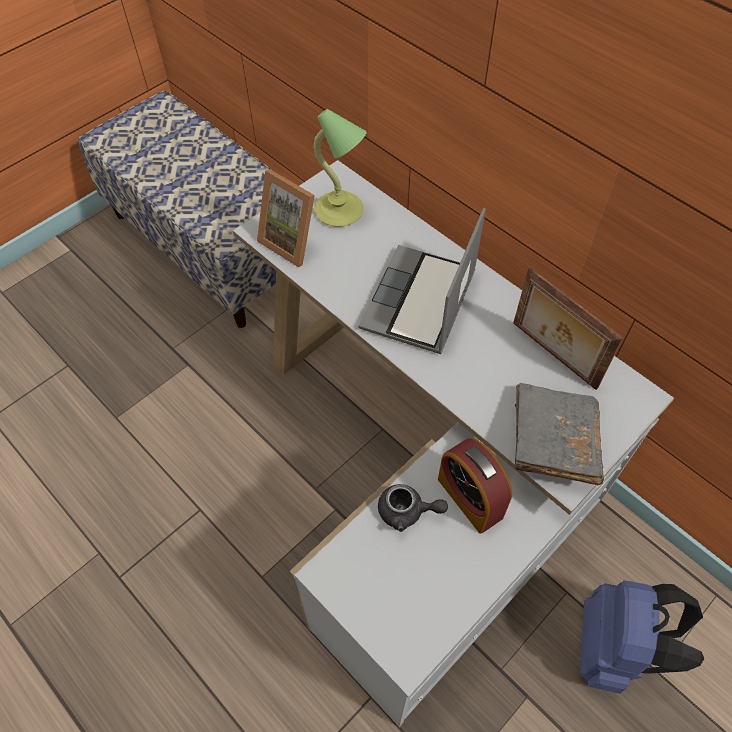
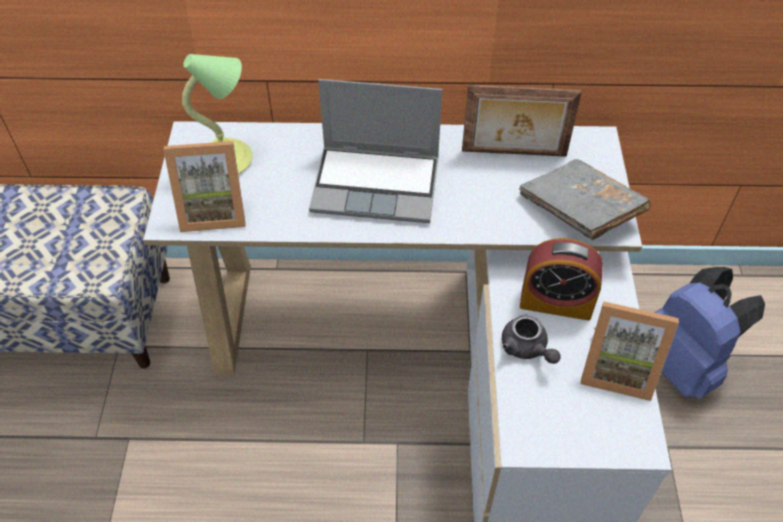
camera: 45 degrees left, 5 degrees down
(407, 512) = (527, 348): grey teapot -> grey teapot turned 90 degrees clockwise
(420, 302) = (377, 184): laptop -> laptop turned 60 degrees counterclockwise
(457, 587) = (617, 368): none -> picture frame

